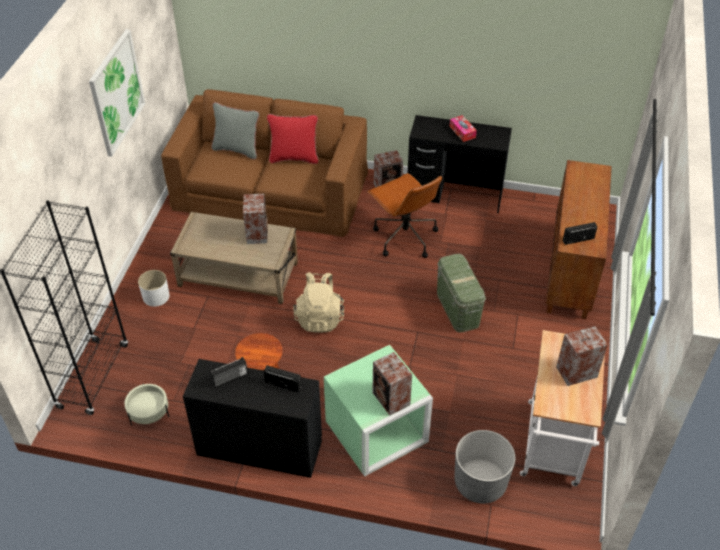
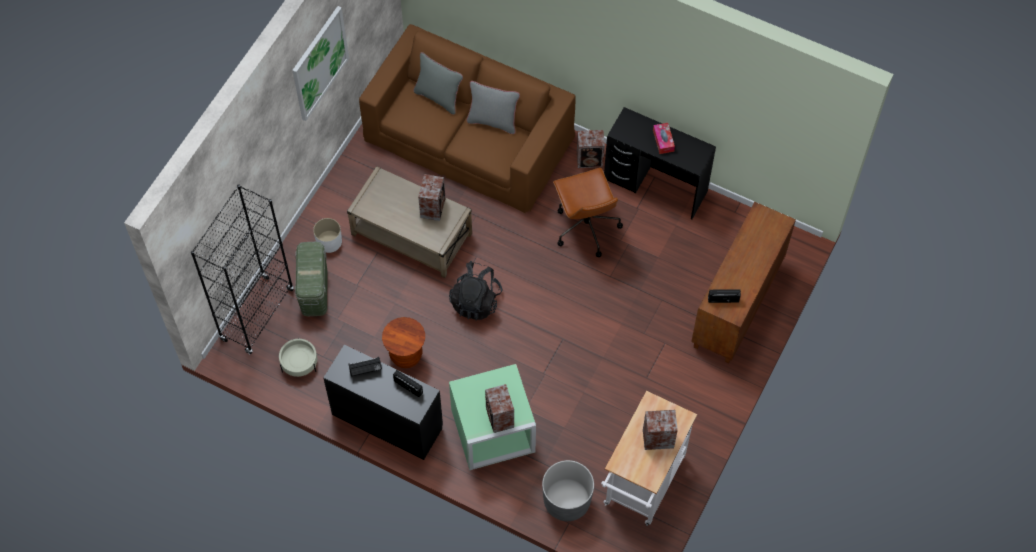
camera: 15 degrees right, 15 degrees up
(294, 158) = (493, 121): red pillow -> grey pillow
(319, 317) = (476, 301): beige backpack -> black backpack
(458, 309) = (610, 323): green storage box -> green storage box (314, 290)

